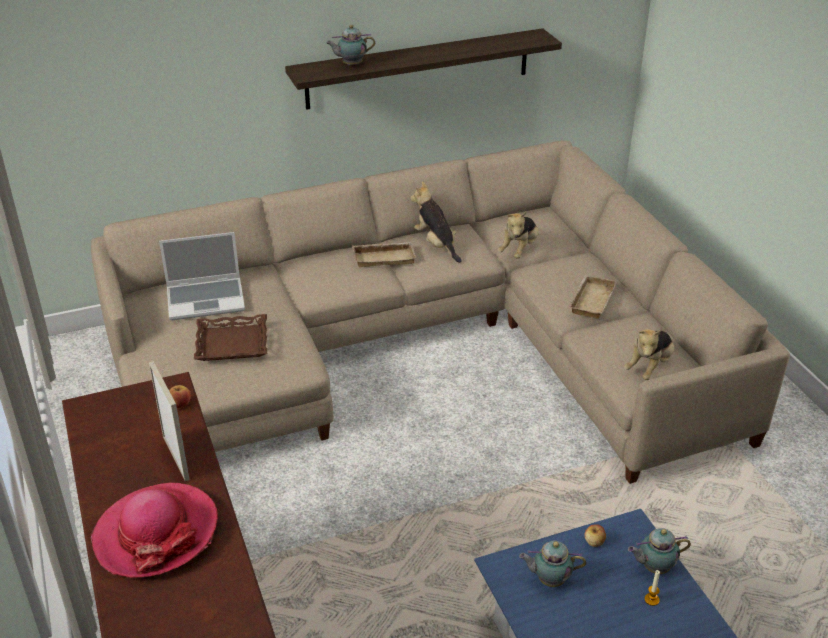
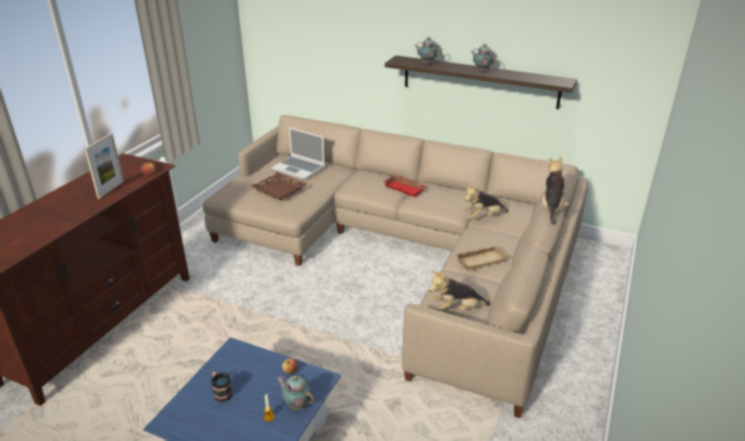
camera: 45 degrees right, 5 degrees down
(156, 533) = (56, 209): hat -> none
(384, 257) = (405, 188): beige tray -> red tray
(436, 244) = (443, 194): plush toy -> plush toy (551, 208)
(549, 580) = (242, 370): teapot -> teapot (481, 71)
(569, 617) = (221, 392): none -> mug

